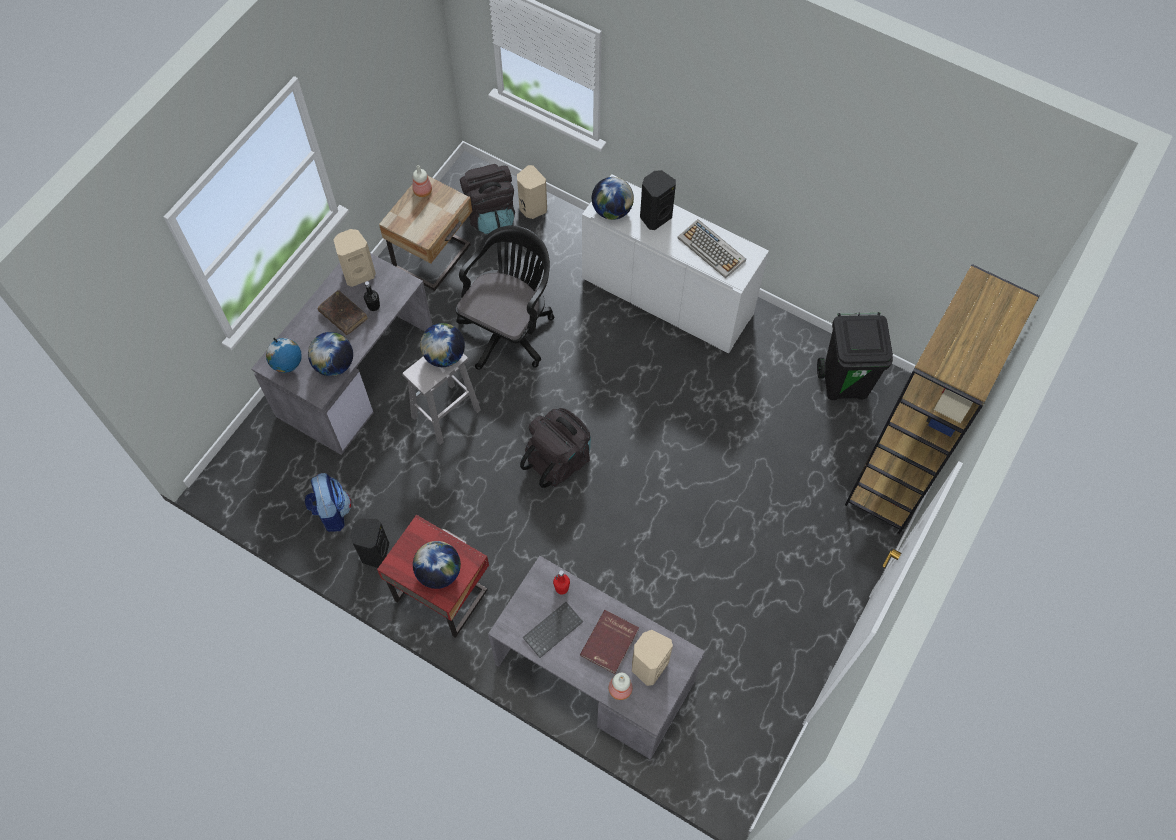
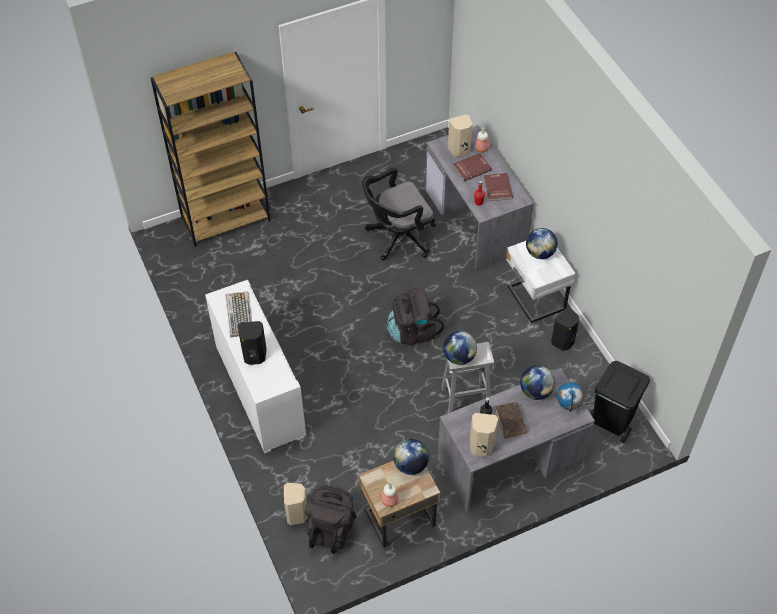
camera: 145 degrees left, 10 degrees down
(331, 511) = (577, 379): backpack -> none
(442, 593) = (534, 299): red nightstand -> white nightstand
(509, 329) = (383, 431): black office chair -> black office chair (397, 237)
(552, 628) = (497, 188): keyboard -> red book
(612, 210) = (278, 376): globe -> globe (410, 465)
(845, 383) = (203, 278): black trash can -> black trash can (611, 422)

